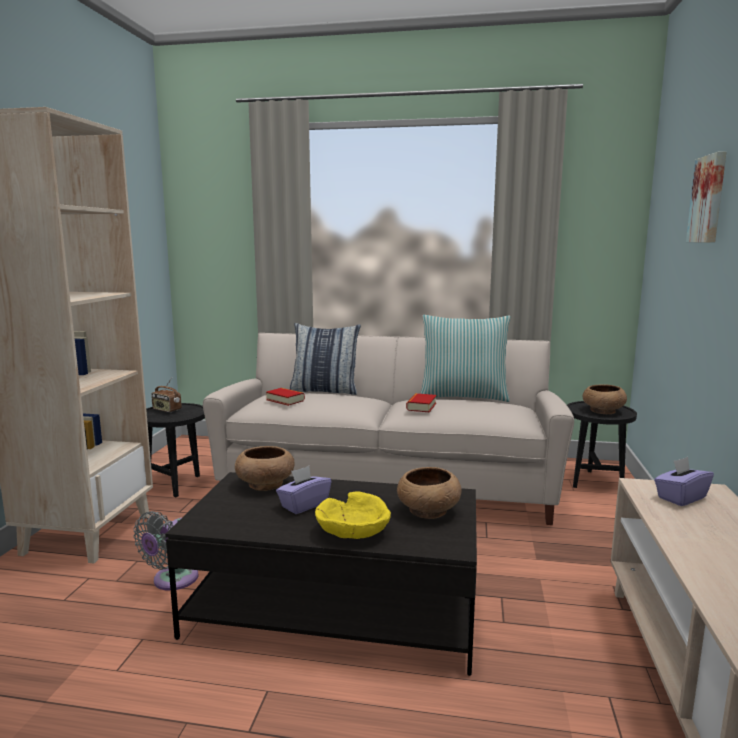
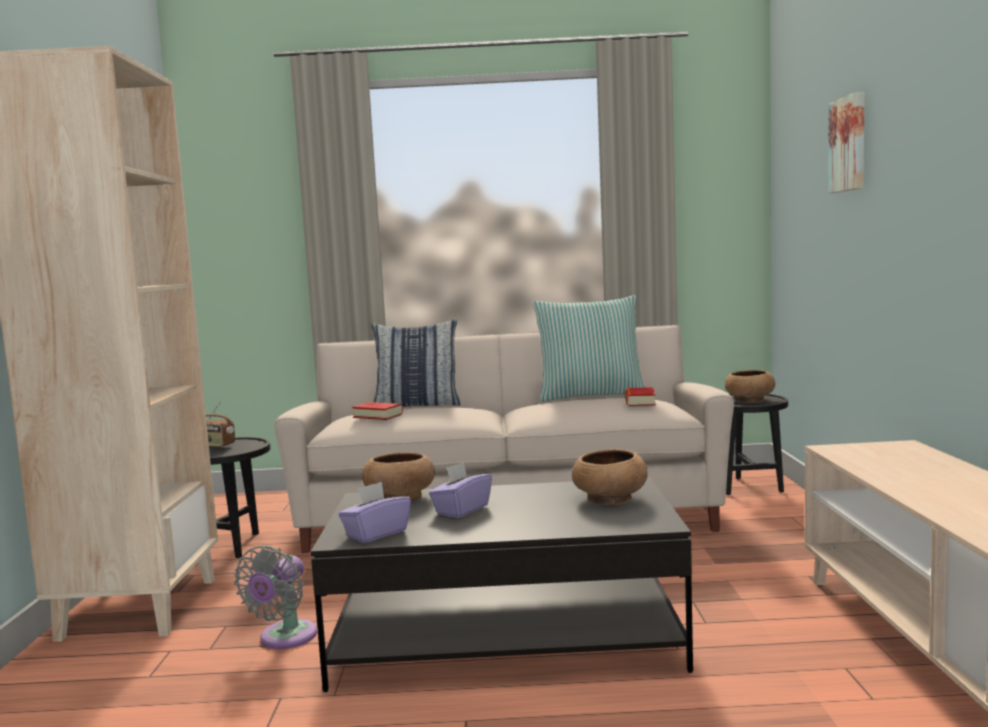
camera: 10 degrees left, 5 degrees down
(354, 531) = (538, 524): yellow bowl -> none
(421, 406) = (550, 407): book -> book (640, 401)
(681, 497) = (877, 453): purple tissue box -> purple tissue box (376, 533)

